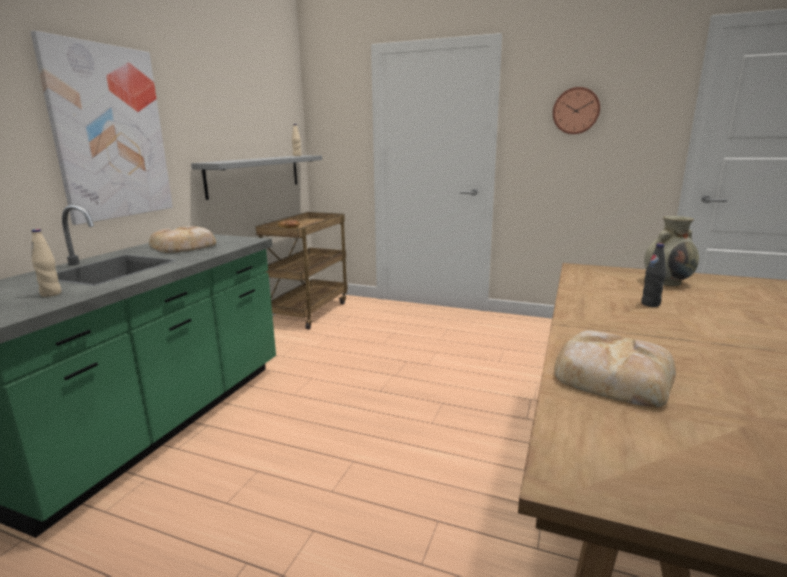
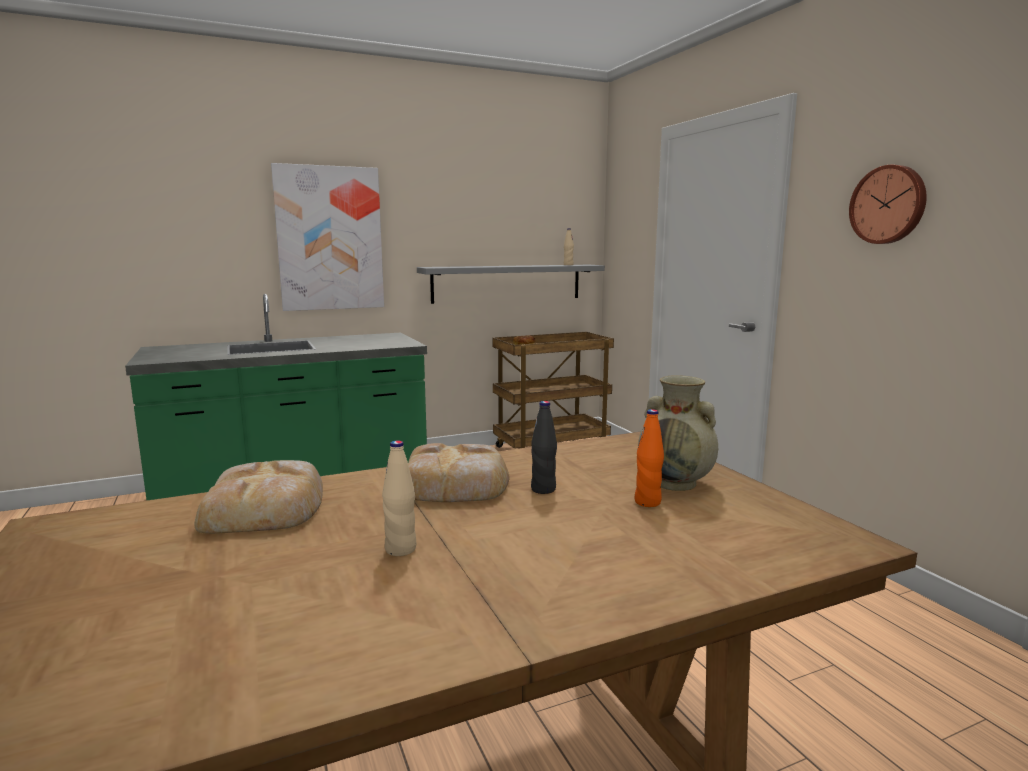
camera: 45 degrees right, 5 degrees down
(51, 294) = (198, 354): beige bottle -> beige bottle (401, 549)
(185, 246) = (355, 341): bread -> bread (455, 484)
(693, 293) = (647, 502): none -> orange bottle

